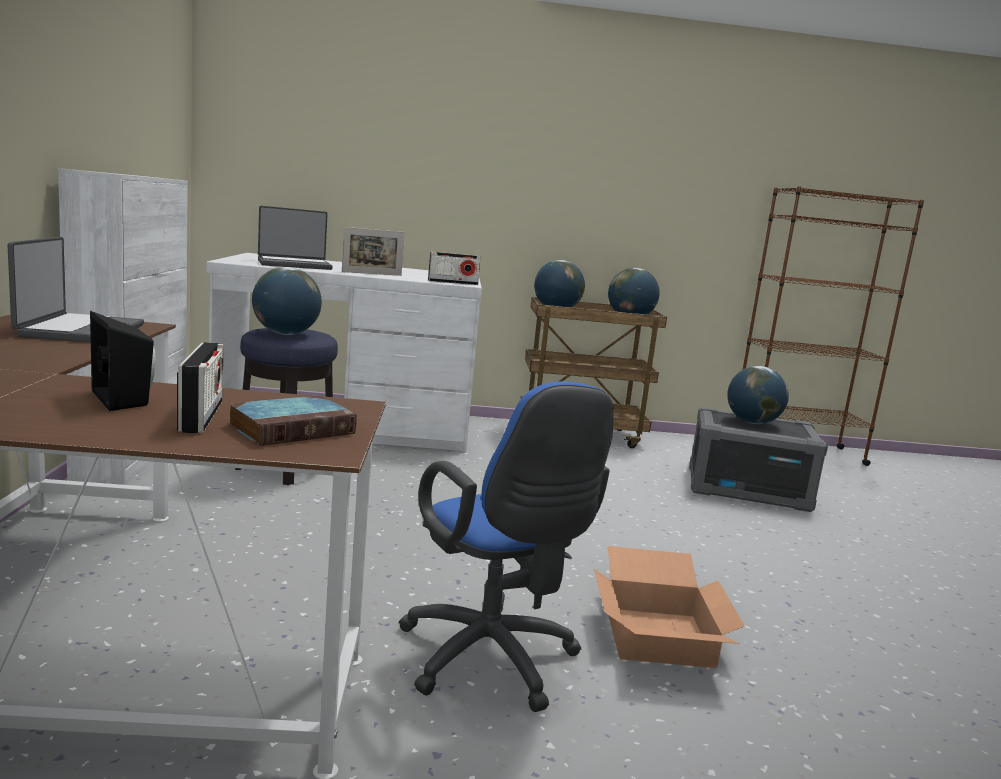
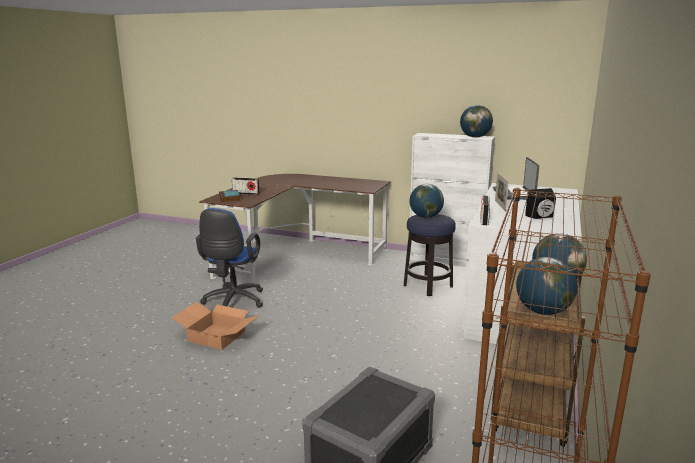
camera: 115 degrees right, 5 degrees up
(80, 331) = (354, 185): laptop -> none
(126, 399) = (264, 189): black speaker -> black speaker (541, 217)
(492, 662) = (233, 302): blue office chair -> blue office chair turned 75 degrees counterclockwise
(752, 423) = (378, 403): globe -> globe (475, 137)

